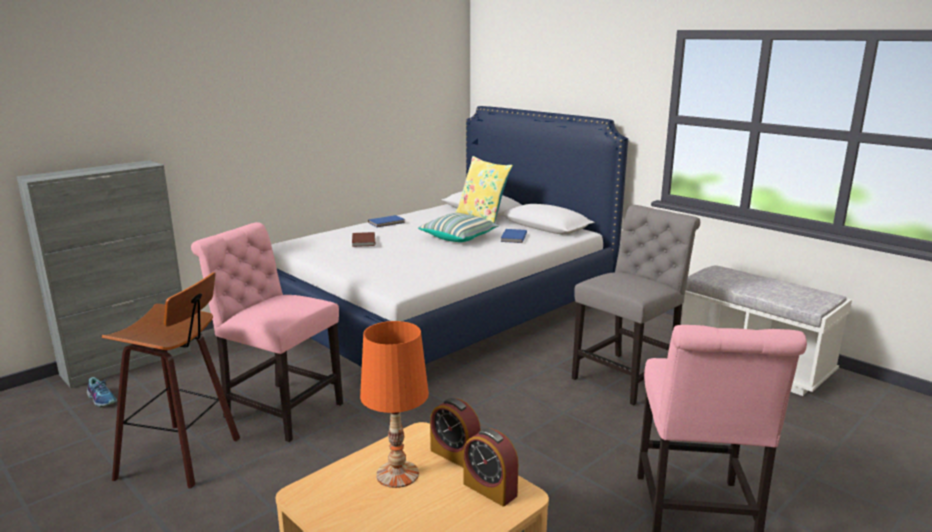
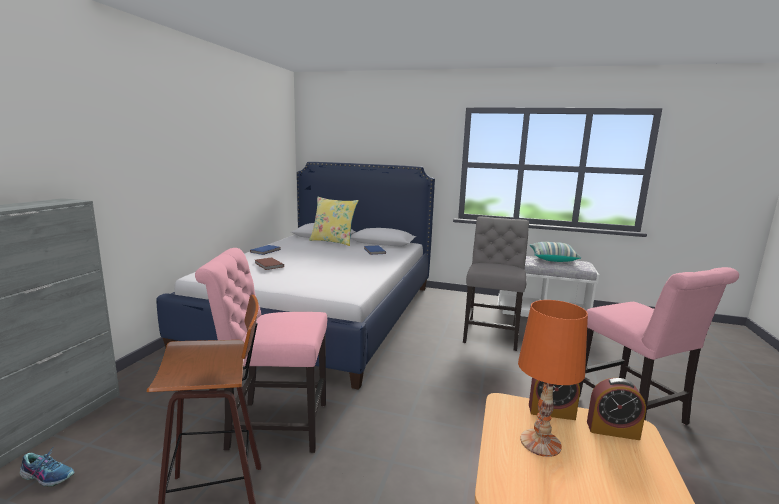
camera: 30 degrees left, 5 degrees down
(459, 237) = (337, 255): pillow -> pillow (552, 259)

